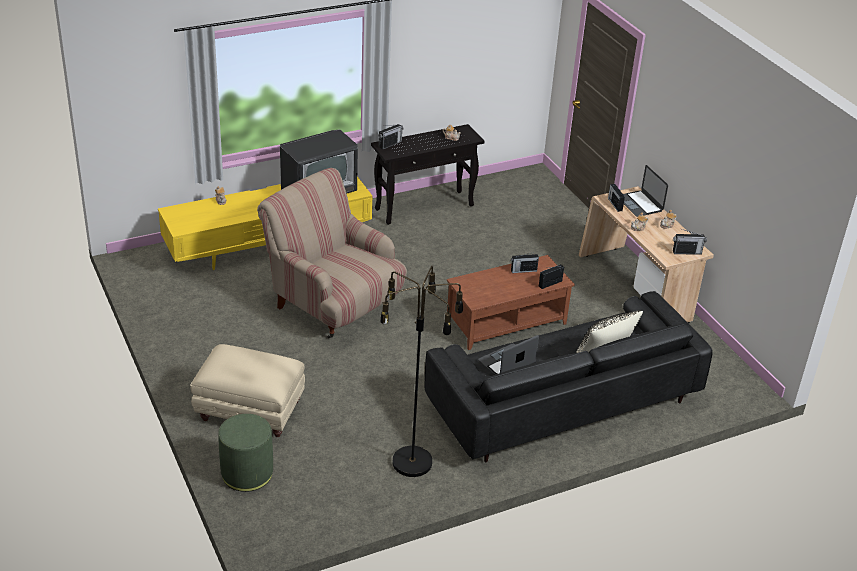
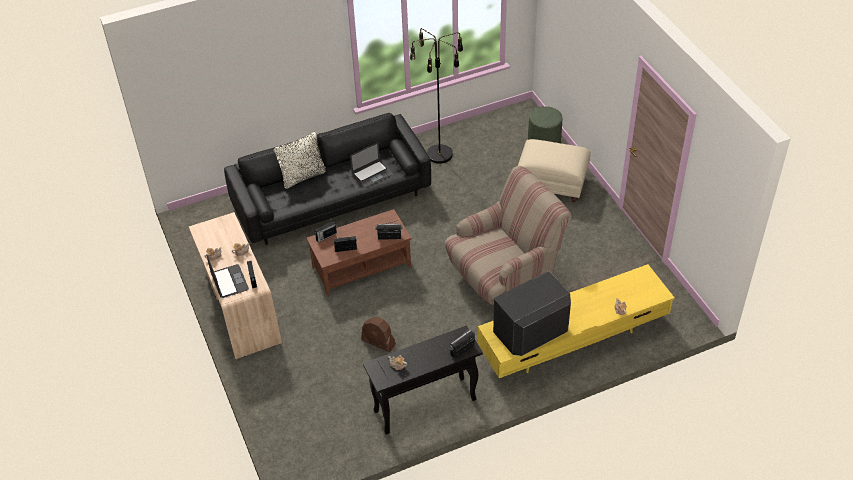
camera: 175 degrees left, 10 degrees up
(333, 305) = (504, 276): beige armchair -> beige armchair turned 75 degrees counterclockwise
(475, 254) = (378, 342): none -> brown fan
(687, 252) = (210, 227): radio -> radio (389, 237)

